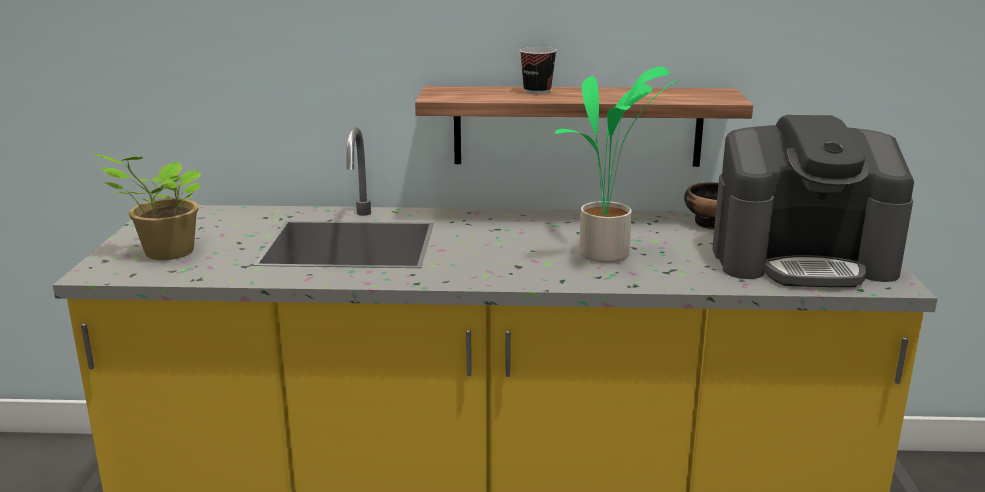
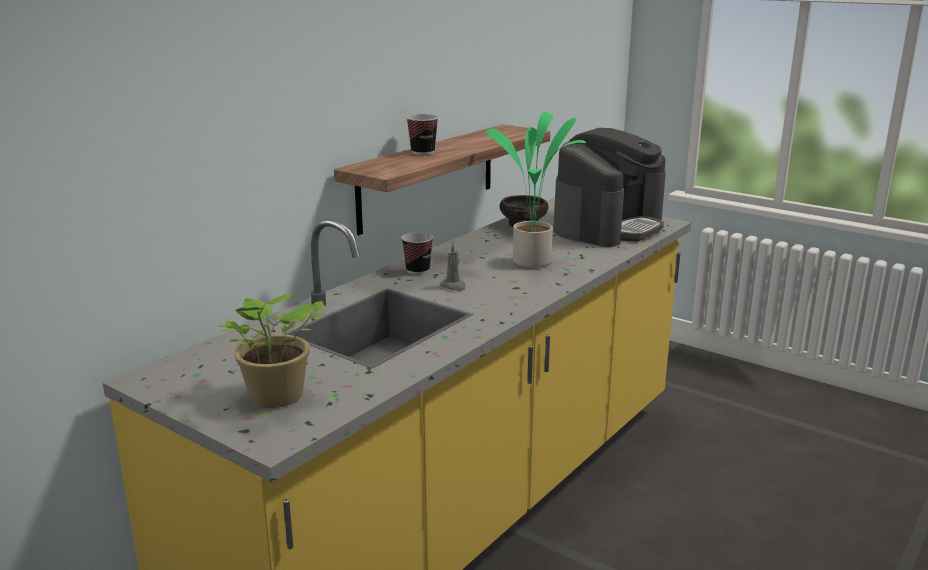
camera: 55 degrees left, 0 degrees up
(478, 243) = (453, 286): none -> grey candle
(495, 220) = (417, 270): none -> cup

